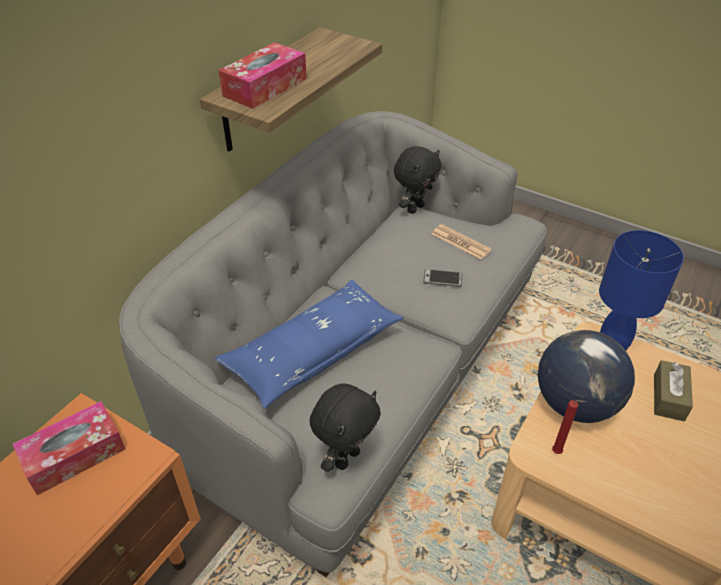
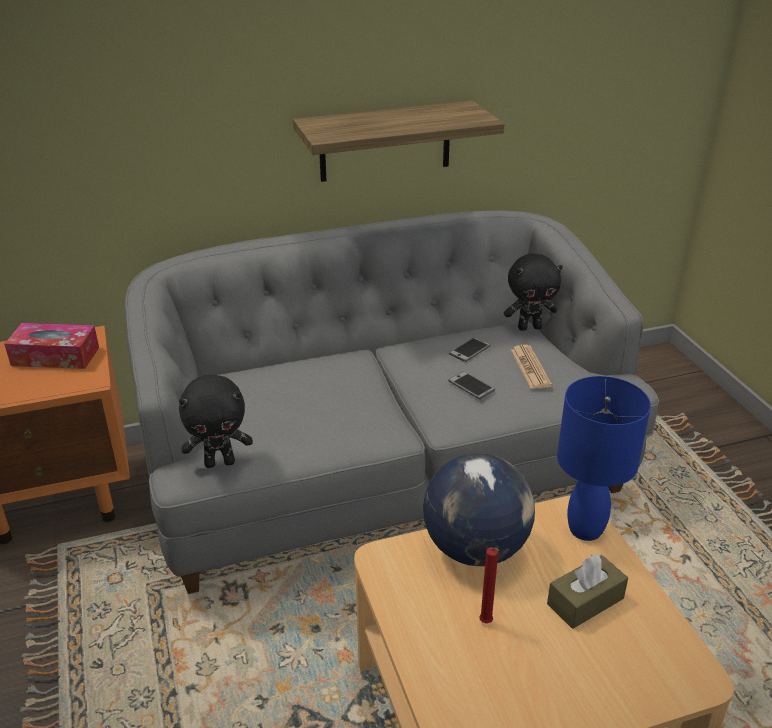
camera: 40 degrees right, 10 degrees down
(265, 87) = (351, 124): tissue box -> none
(313, 351) = (292, 384): blue pillow -> none
(406, 249) = (469, 350): none -> phone
(558, 453) = (405, 572): red candle -> red candle (486, 623)

